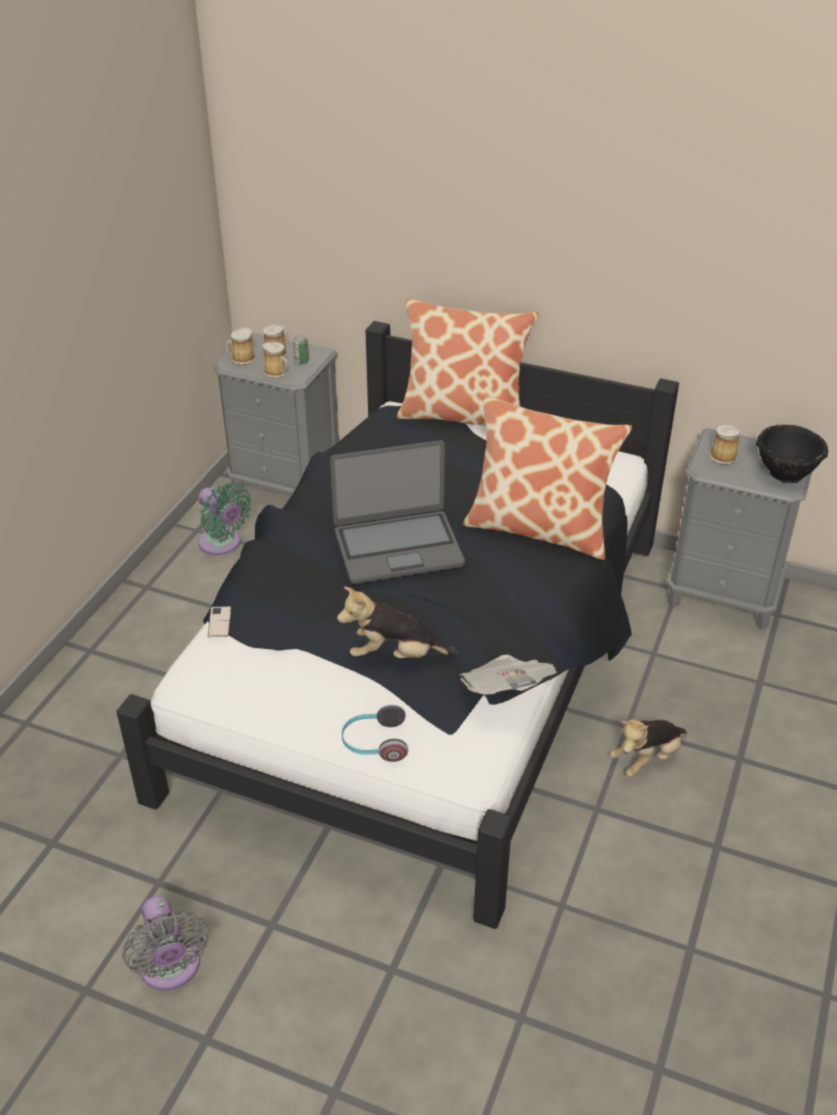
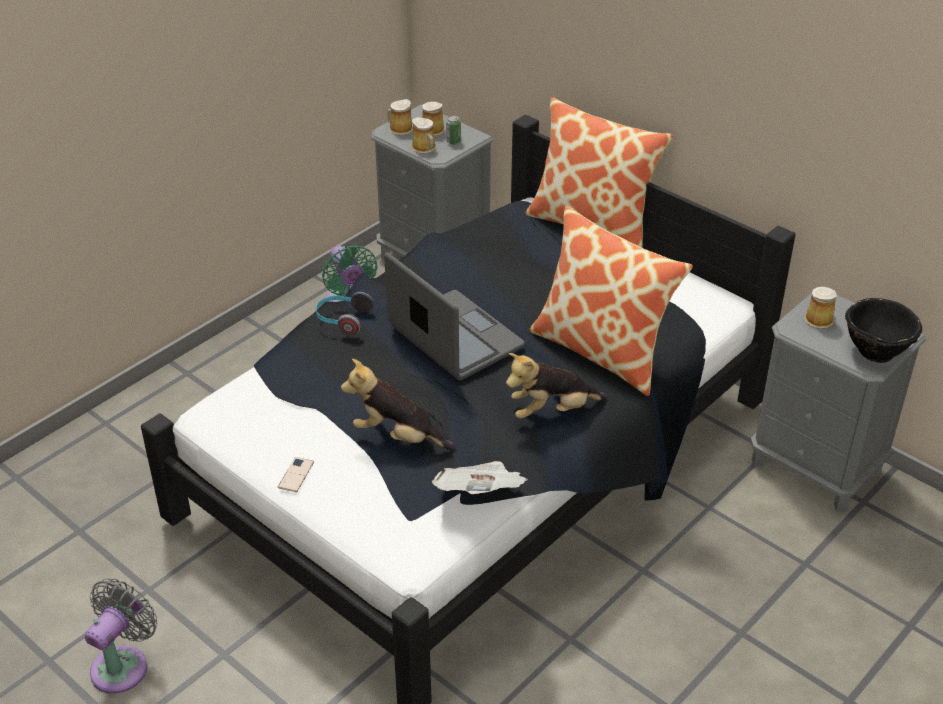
camera: 20 degrees right, 0 degrees up
(171, 969) = (123, 665): grey fan -> grey fan turned 150 degrees counterclockwise
(219, 622) = (261, 368): phone -> phone (296, 475)
(374, 743) = (338, 510): headphones -> headphones (343, 320)
(398, 547) = (454, 338): laptop -> laptop turned 135 degrees counterclockwise
(647, 759) = (646, 606): plush toy -> plush toy (552, 411)

